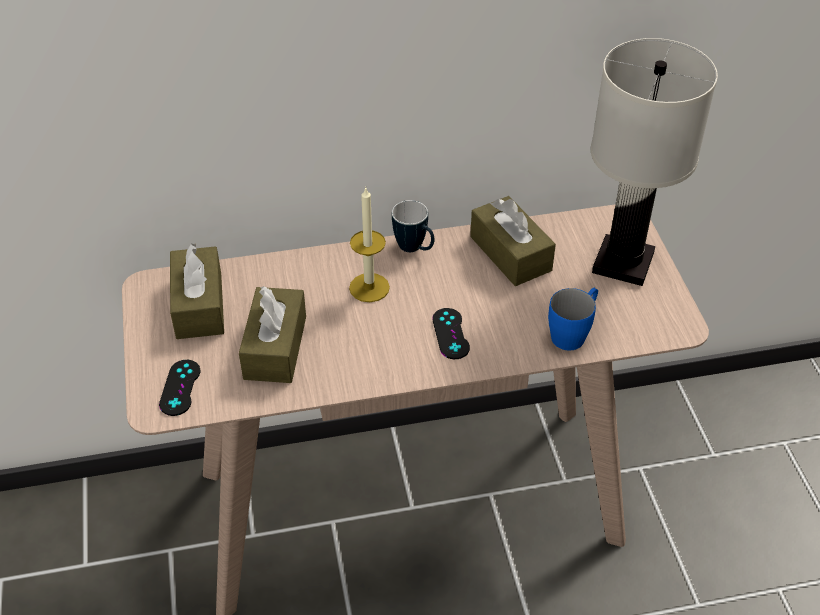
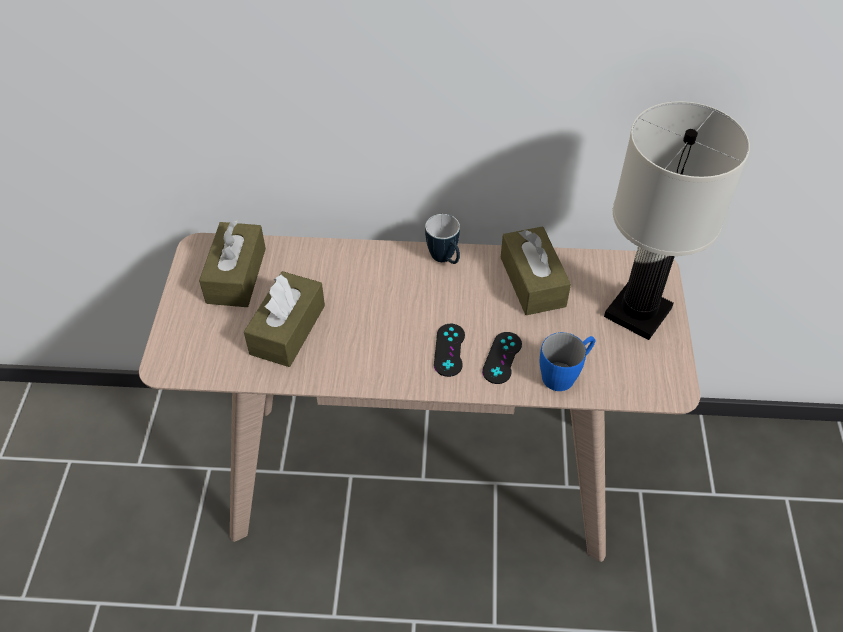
camera: 15 degrees right, 5 degrees up
(180, 388) = (193, 350): black game controller -> black game controller (502, 358)
(369, 287) = (391, 289): candle -> none

